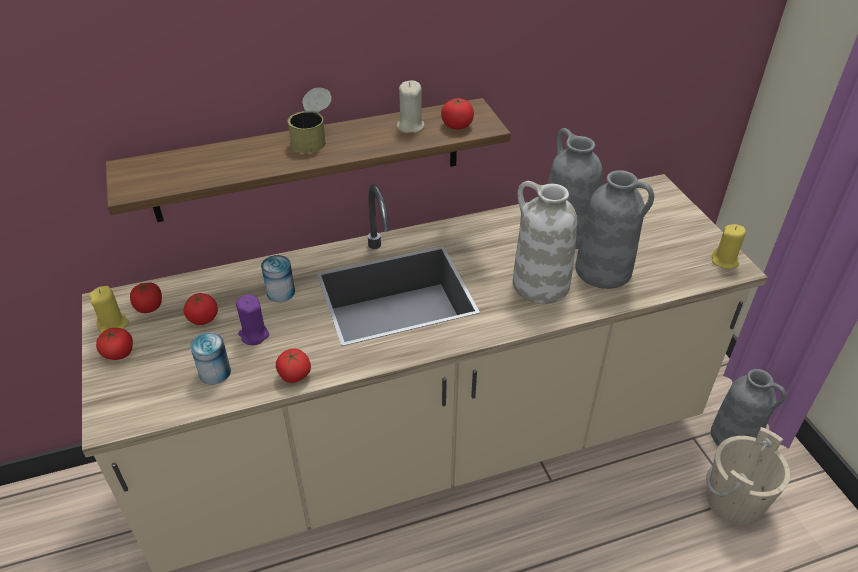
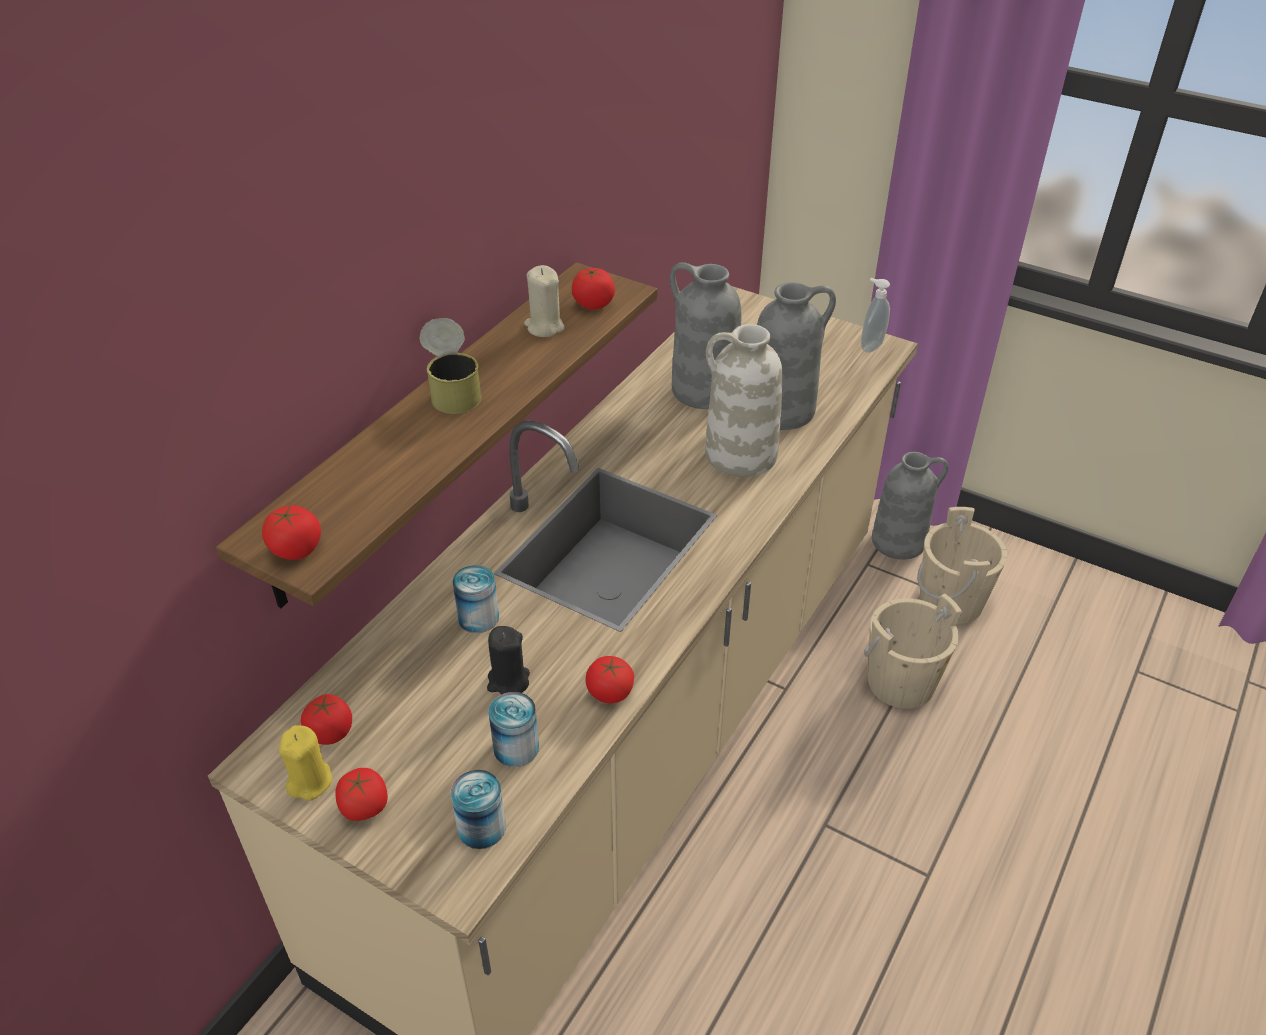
camera: 40 degrees left, 0 degrees up
(151, 401) = (481, 827): none -> can
(203, 318) = (421, 701): tomato -> tomato (296, 549)
(254, 335) = (508, 681): purple candle -> black candle
(637, 530) = (901, 682): none -> beige bucket
(725, 261) = (870, 346): yellow candle -> soap dispenser

